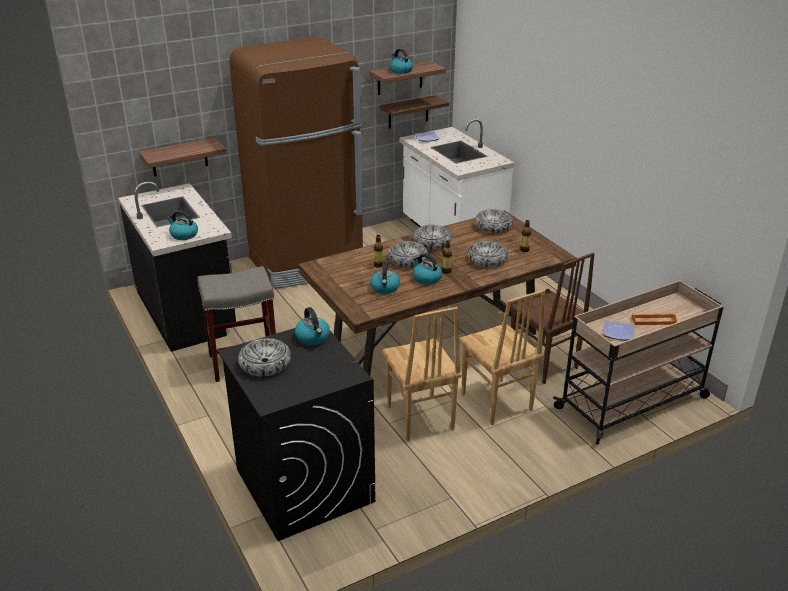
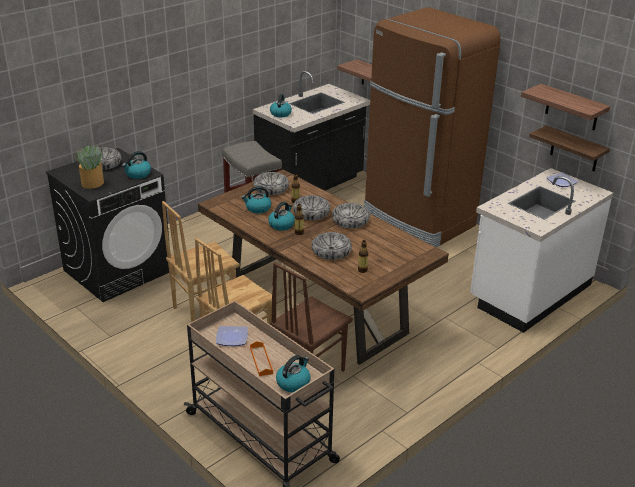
camera: 75 degrees right, 0 degrees up
(322, 375) = (92, 183): none -> potted plant
(400, 71) = (554, 96): kettle -> kettle (293, 383)
(493, 226) = (404, 249): bowl -> bowl (271, 188)

